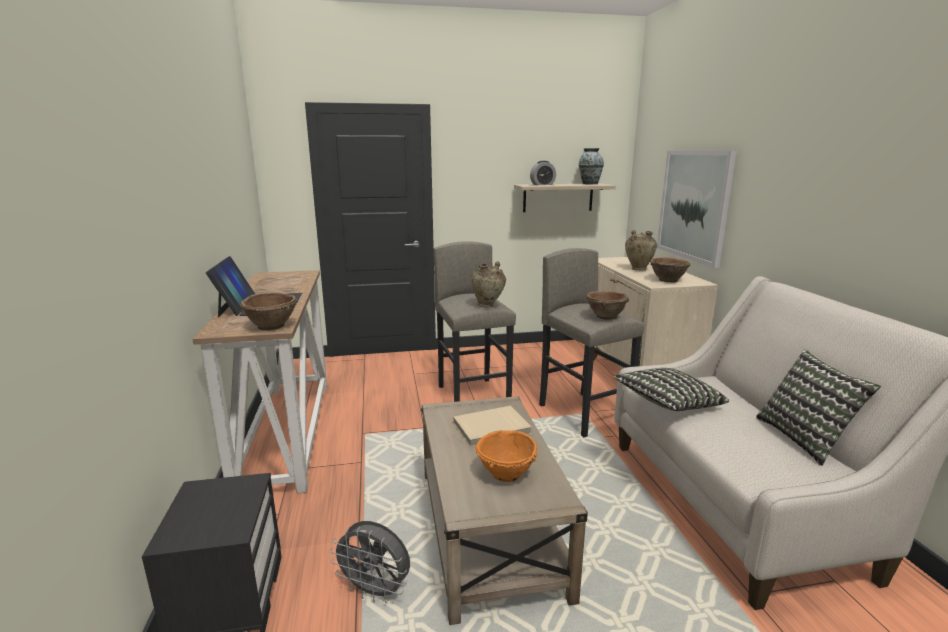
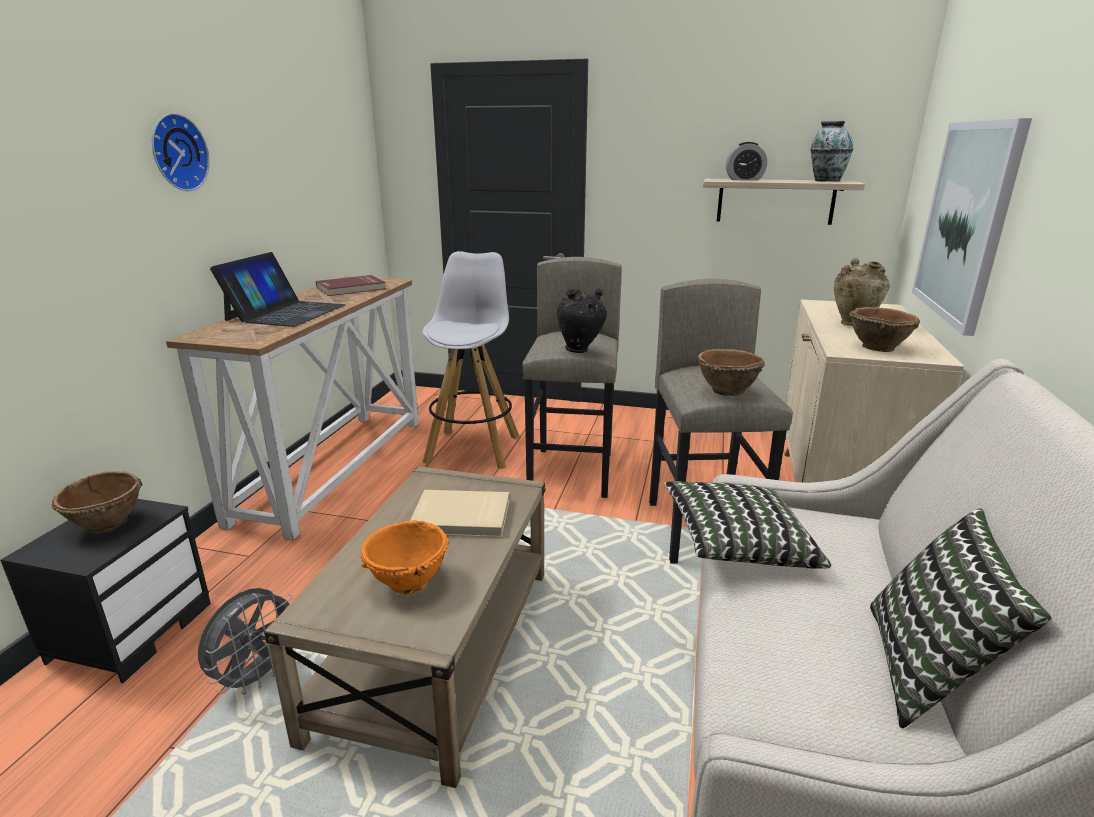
camera: 25 degrees right, 5 degrees up
(182, 177) = (176, 152): none -> wall clock
(272, 326) = (253, 339): brown bowl -> brown bowl (108, 524)
(281, 281) = (351, 288): none -> red book
(375, 591) = (257, 676): grey fan -> grey fan turned 105 degrees counterclockwise
(388, 395) = (473, 448): none -> white stool
(488, 306) = (580, 350): beige vase -> black vase

